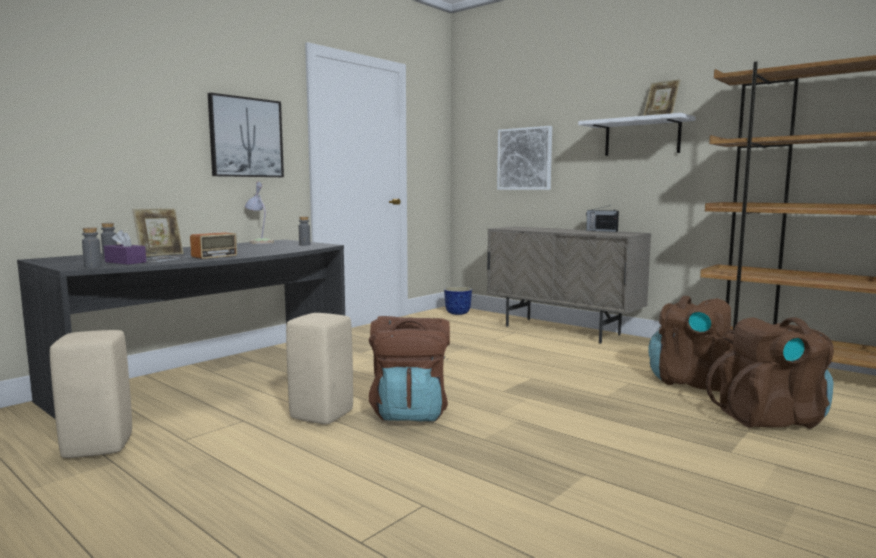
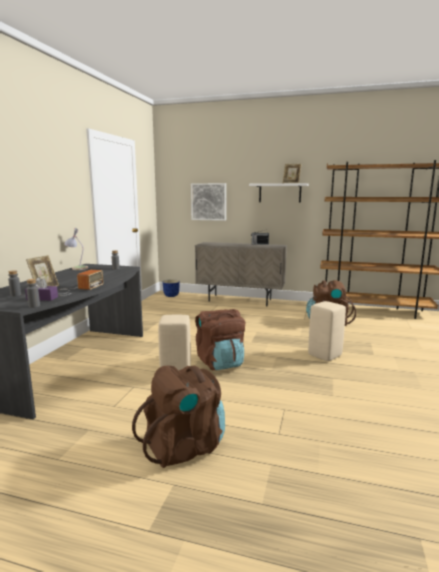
camera: 25 degrees left, 5 degrees up
(100, 446) = (64, 423): beige stool -> beige stool (324, 355)
(246, 137) = (61, 197): picture -> none
(771, 418) = (373, 335): brown backpack -> brown backpack (184, 446)

